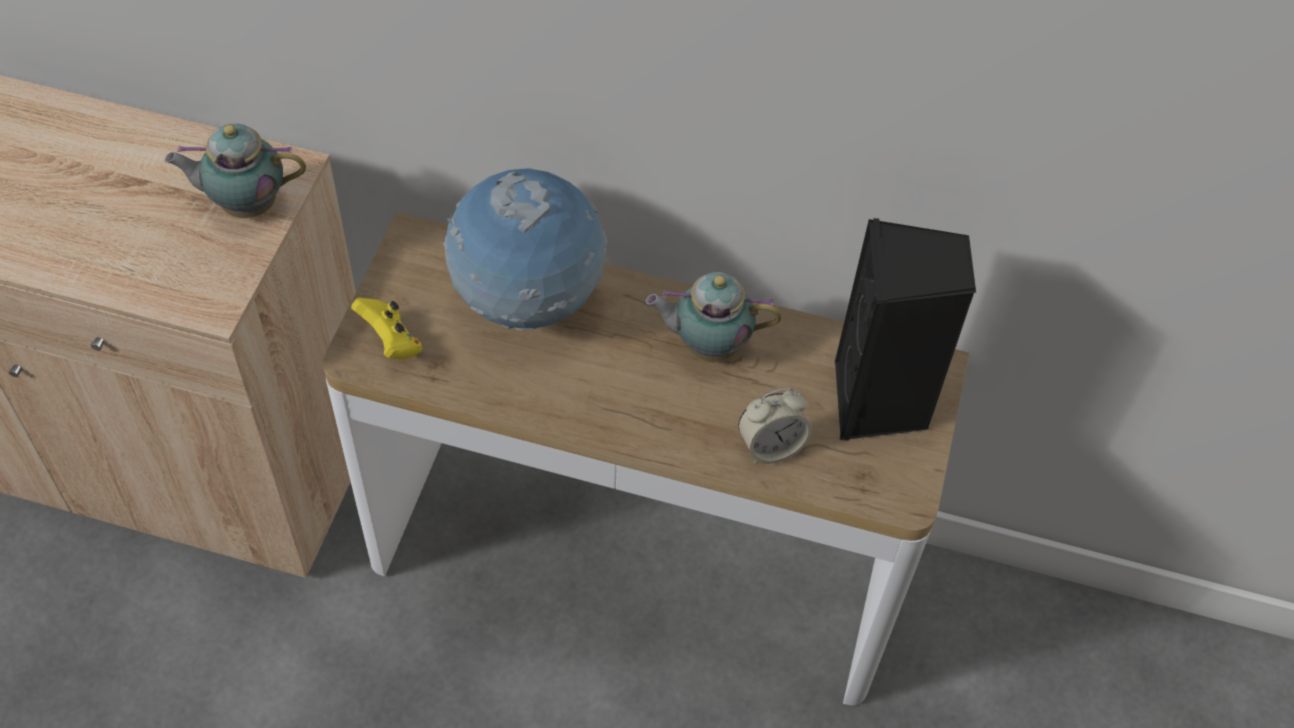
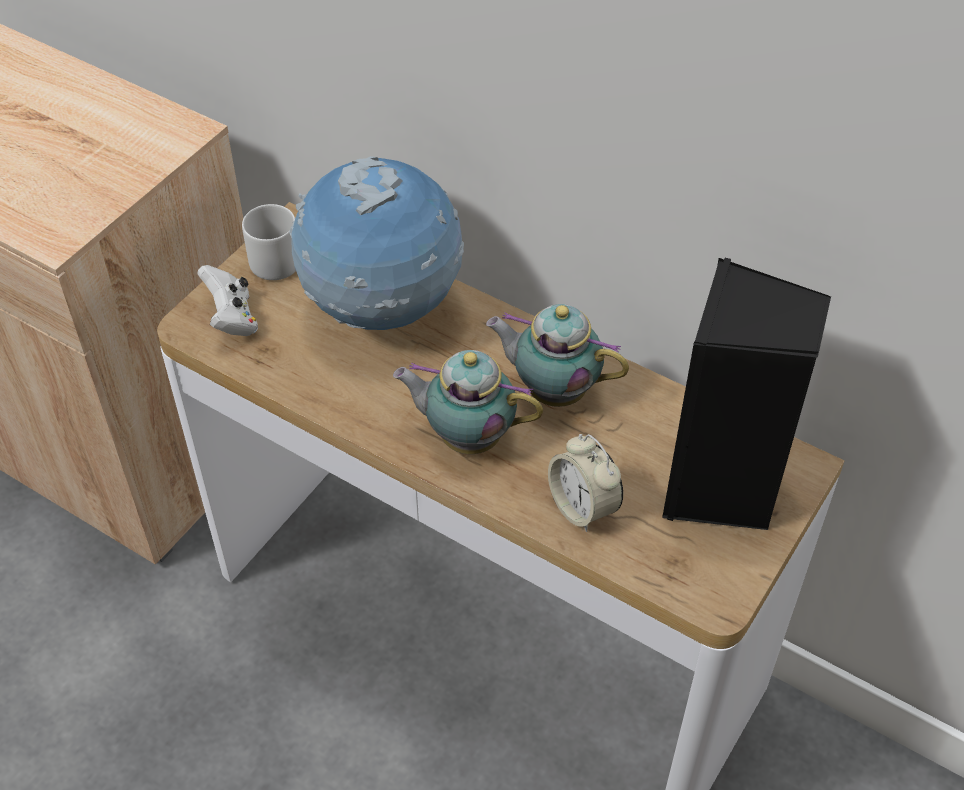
camera: 20 degrees right, 5 degrees down
(245, 204) = (128, 154): teapot -> teapot (466, 436)
(391, 342) = (232, 319): yellow game controller -> white game controller
(405, 273) = (274, 258): none -> grey mug
(771, 446) = (583, 507): alarm clock -> alarm clock turned 60 degrees clockwise

